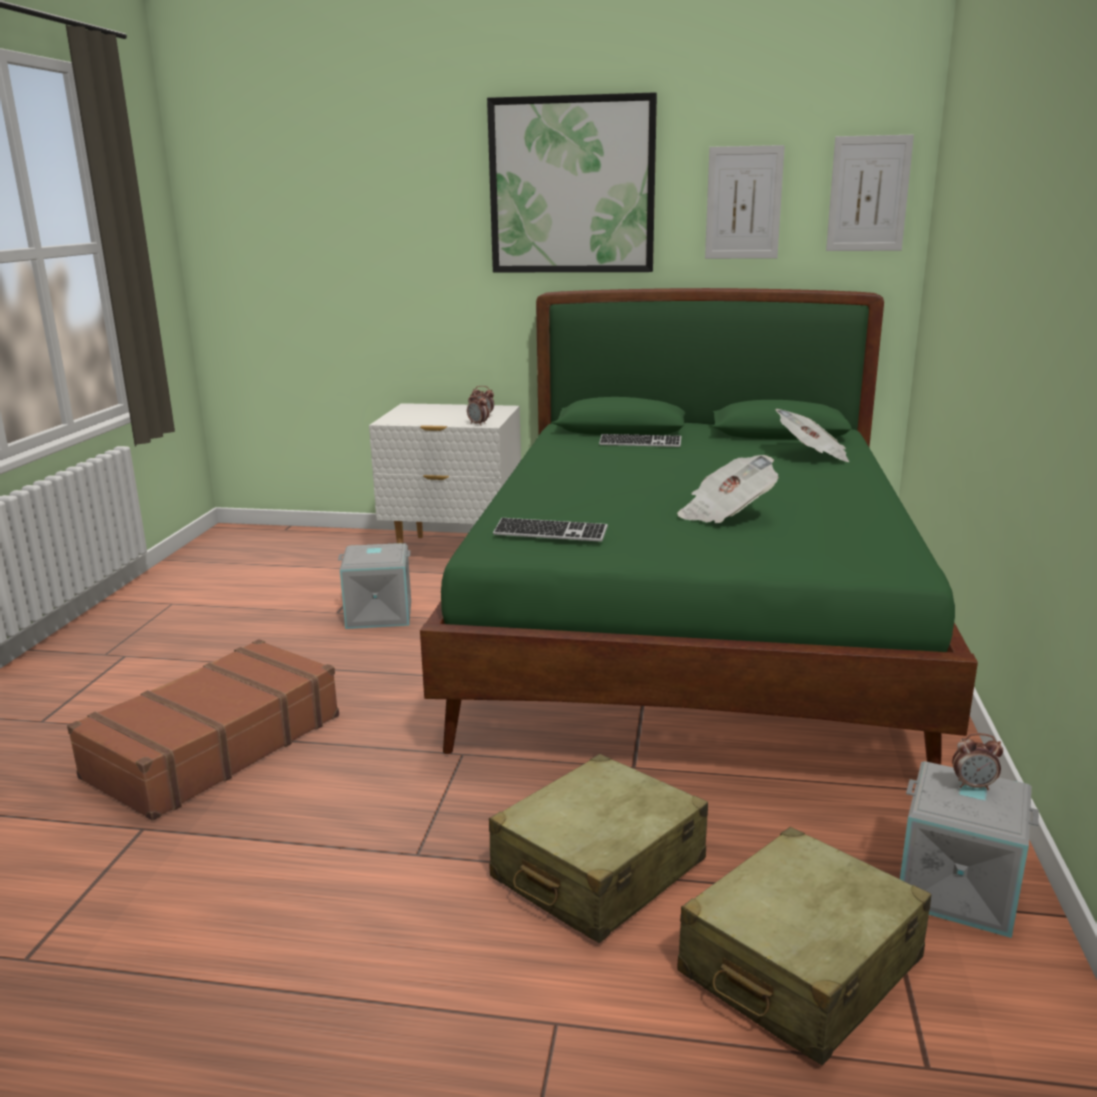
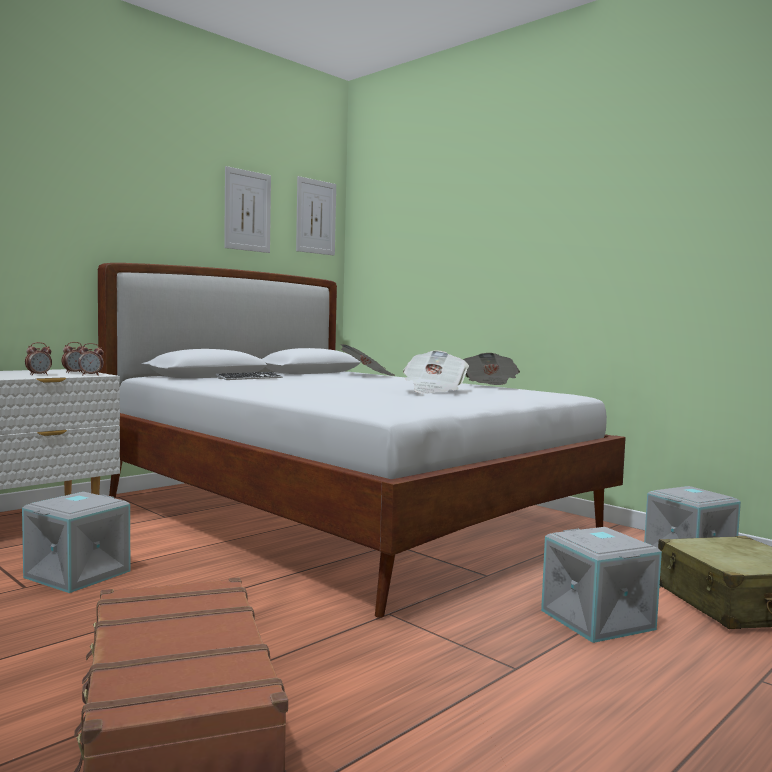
camera: 55 degrees left, 15 degrees down
(550, 533) = (400, 400): keyboard -> none
(572, 186) = (124, 175): picture -> none
(598, 870) = (599, 620): beige suitcase -> grey storage box
(691, 634) = (345, 514): green bed -> white bed
(863, 519) = (489, 387): none -> newspaper
(973, 785) = (691, 488): alarm clock -> alarm clock (39, 375)

